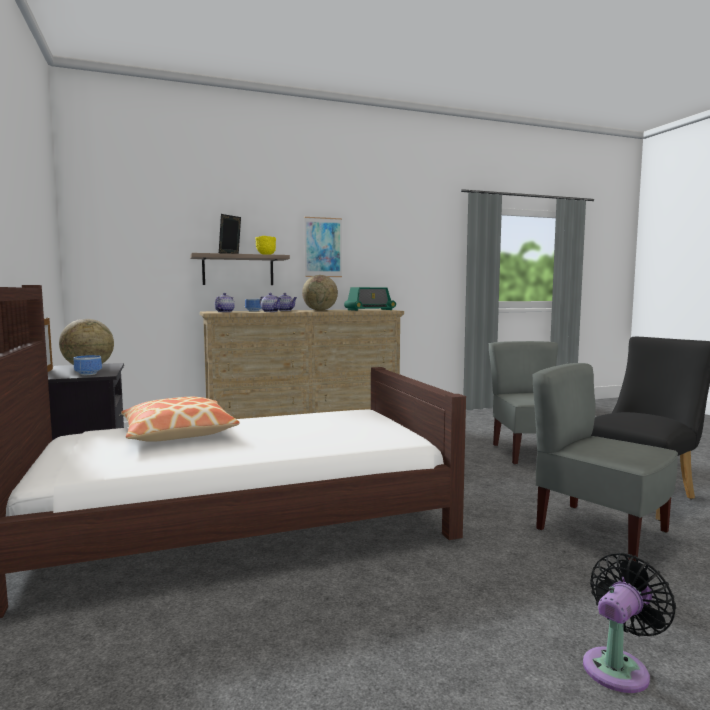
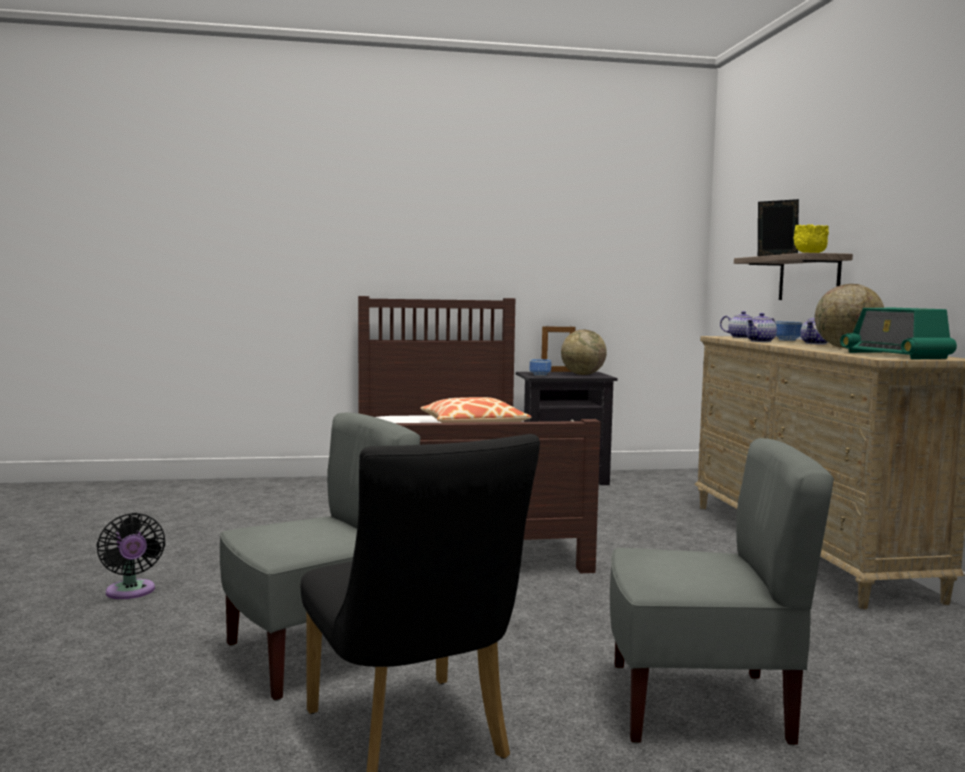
camera: 100 degrees right, 0 degrees up
(323, 247) = (902, 230): picture -> none

